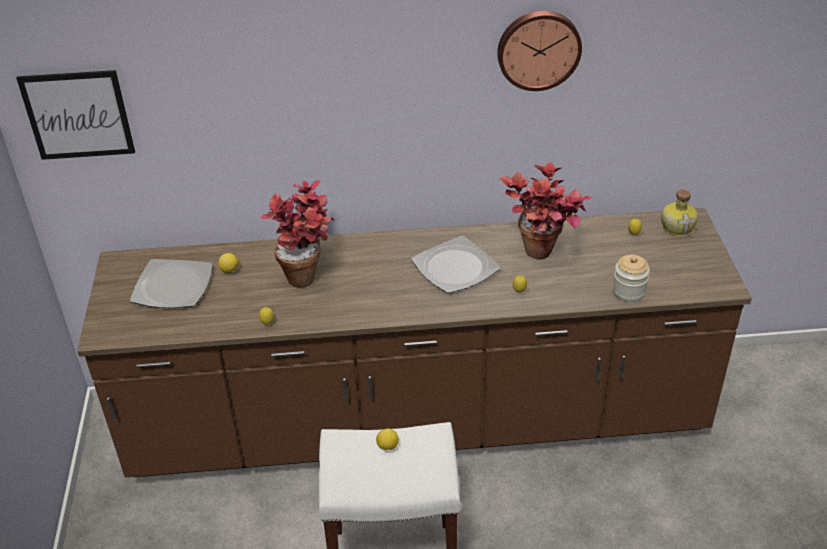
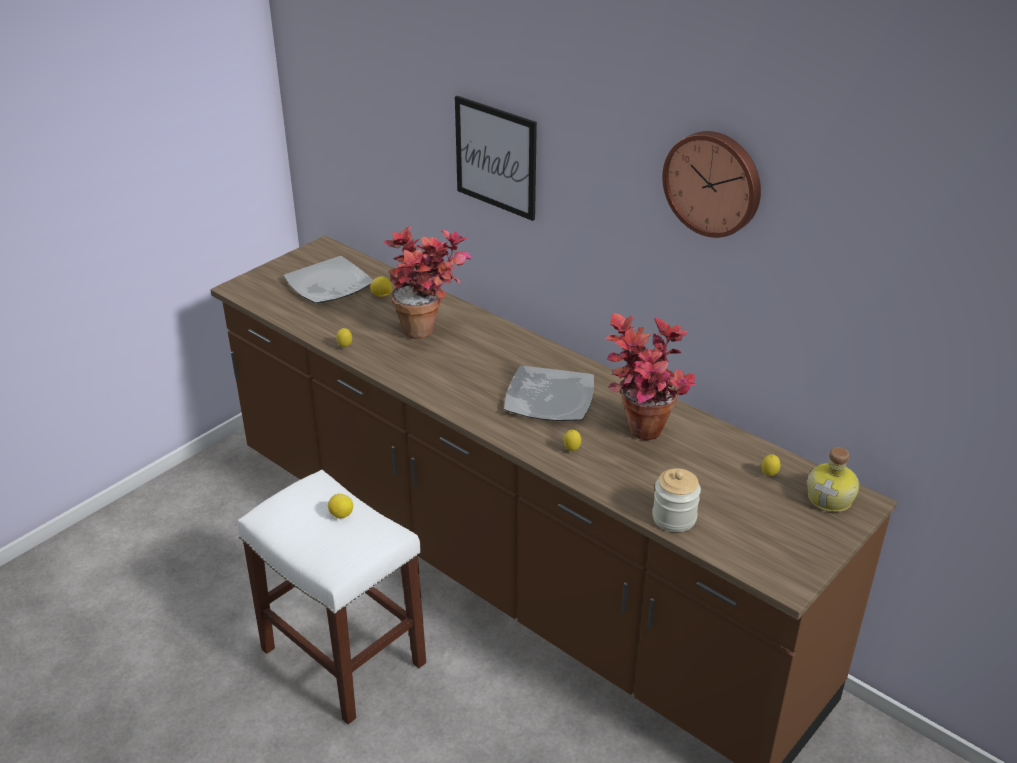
camera: 45 degrees right, 5 degrees down
(78, 115) = (324, 90): picture -> picture (496, 157)

